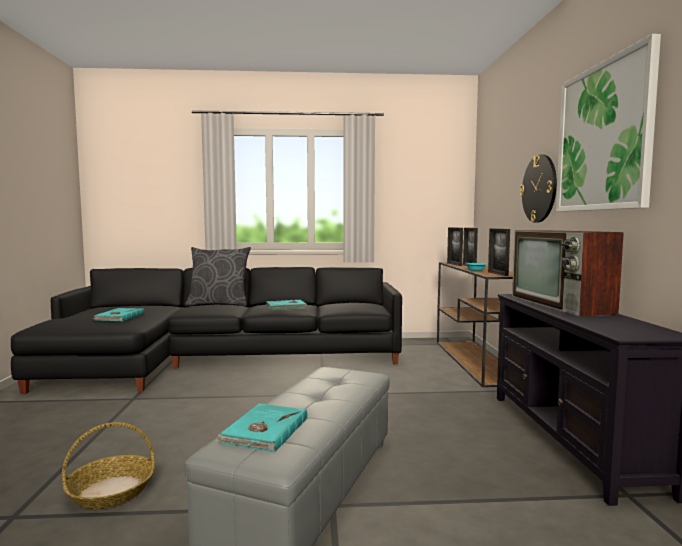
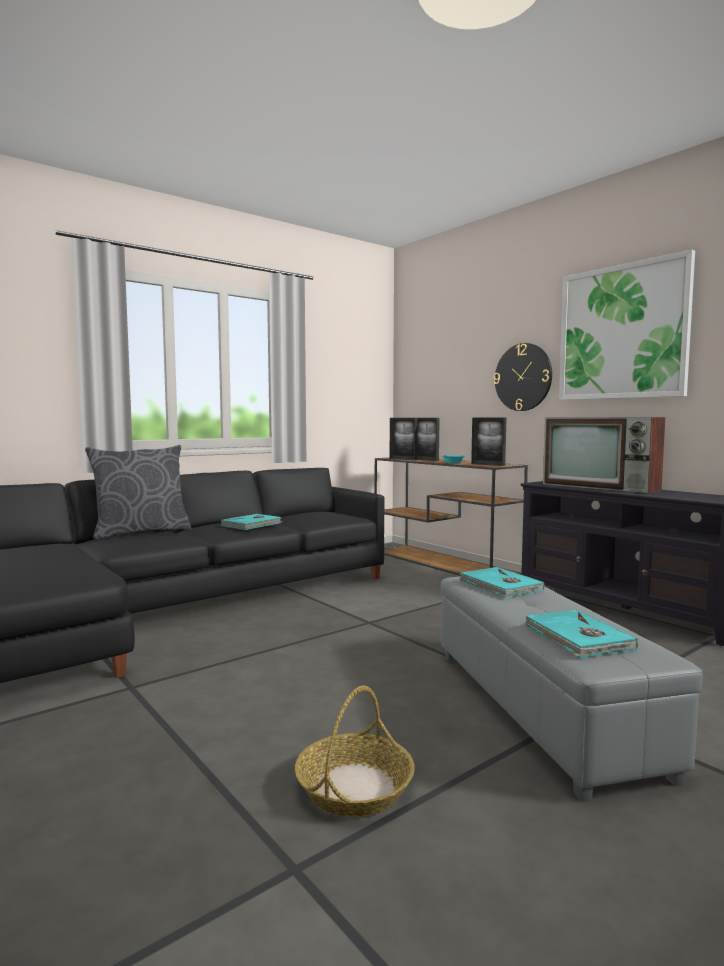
camera: 35 degrees left, 0 degrees up
(119, 317) = (39, 565): turquoise book -> turquoise book (500, 586)

